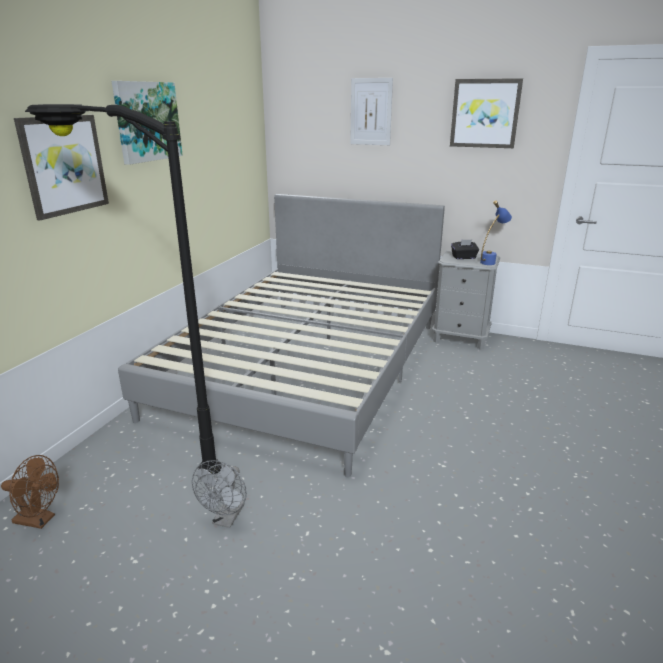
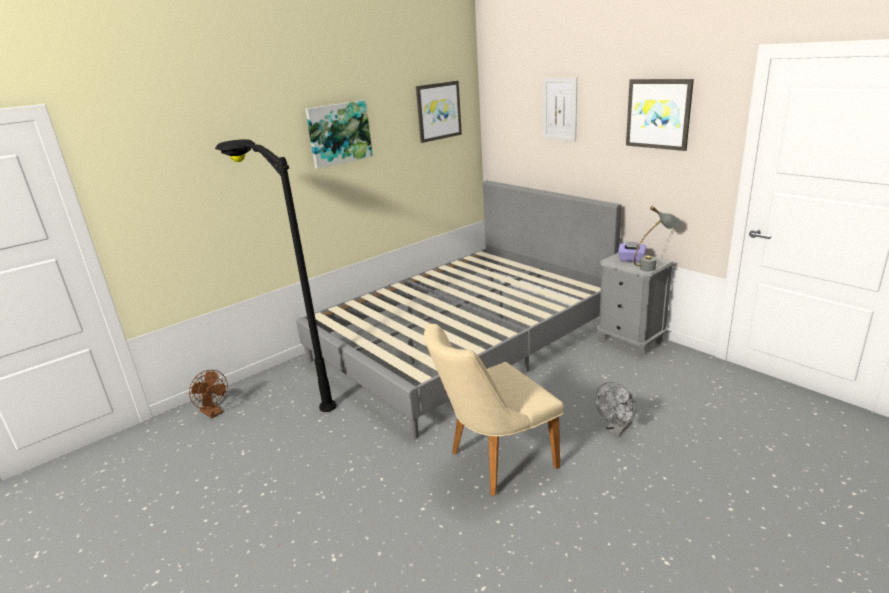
camera: 30 degrees right, 0 degrees up
(63, 165) = (261, 173): picture -> picture (438, 111)
(226, 519) = (311, 444): grey fan -> grey fan (616, 430)
(453, 476) = (494, 461): none -> beige chair
(464, 257) = (631, 259): black tissue box -> purple tissue box
(491, 261) = (654, 267): blue table lamp -> grey table lamp

